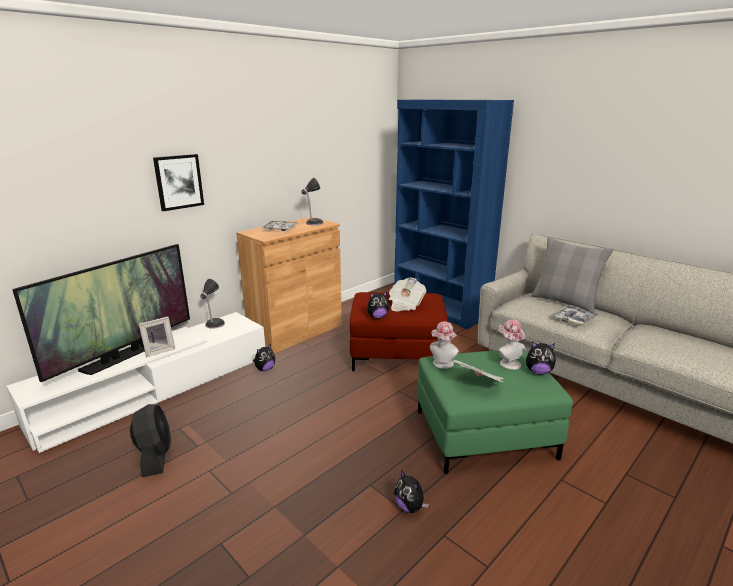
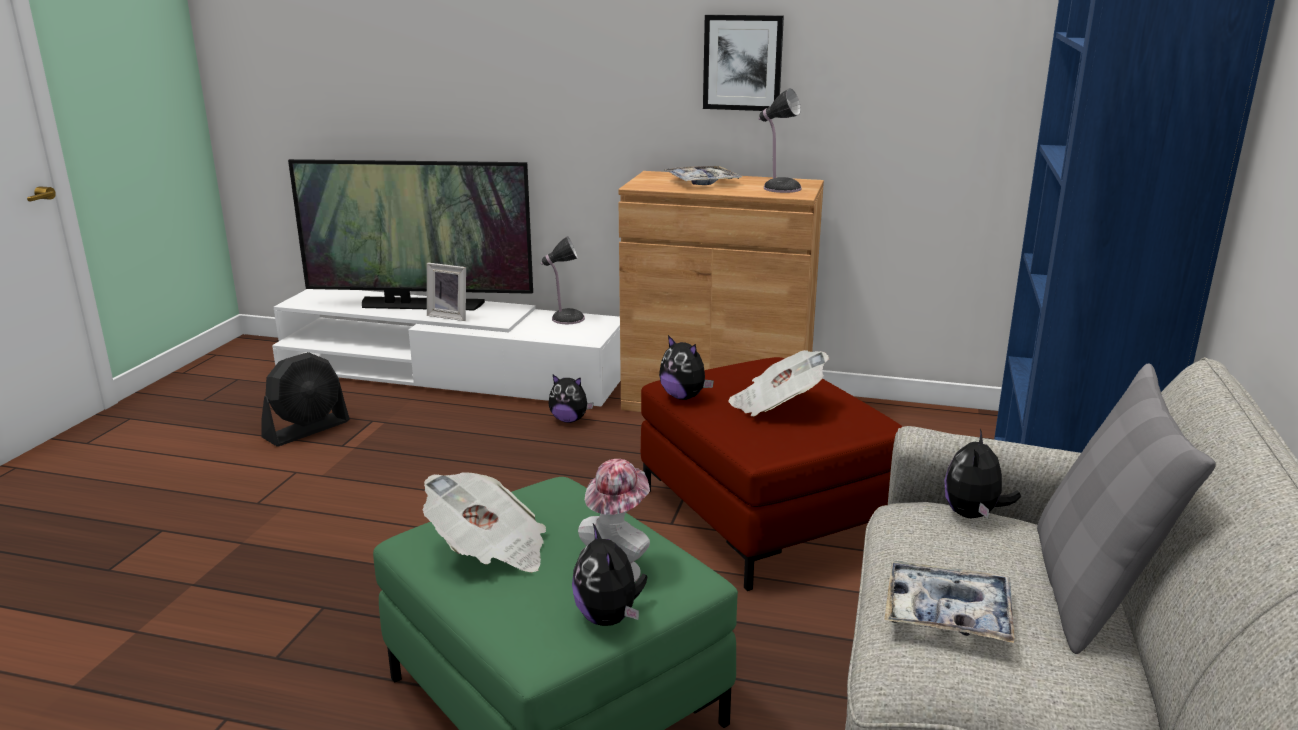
camera: 60 degrees right, 0 degrees up
(178, 182) = (553, 61): picture -> picture (742, 63)
(410, 507) = (284, 662): plush toy -> plush toy (973, 515)
(442, 364) = (539, 497): hat -> none

